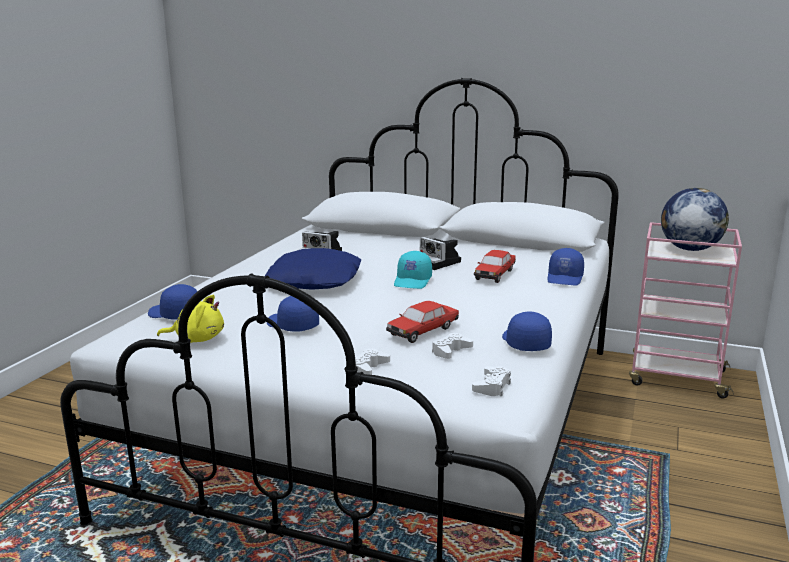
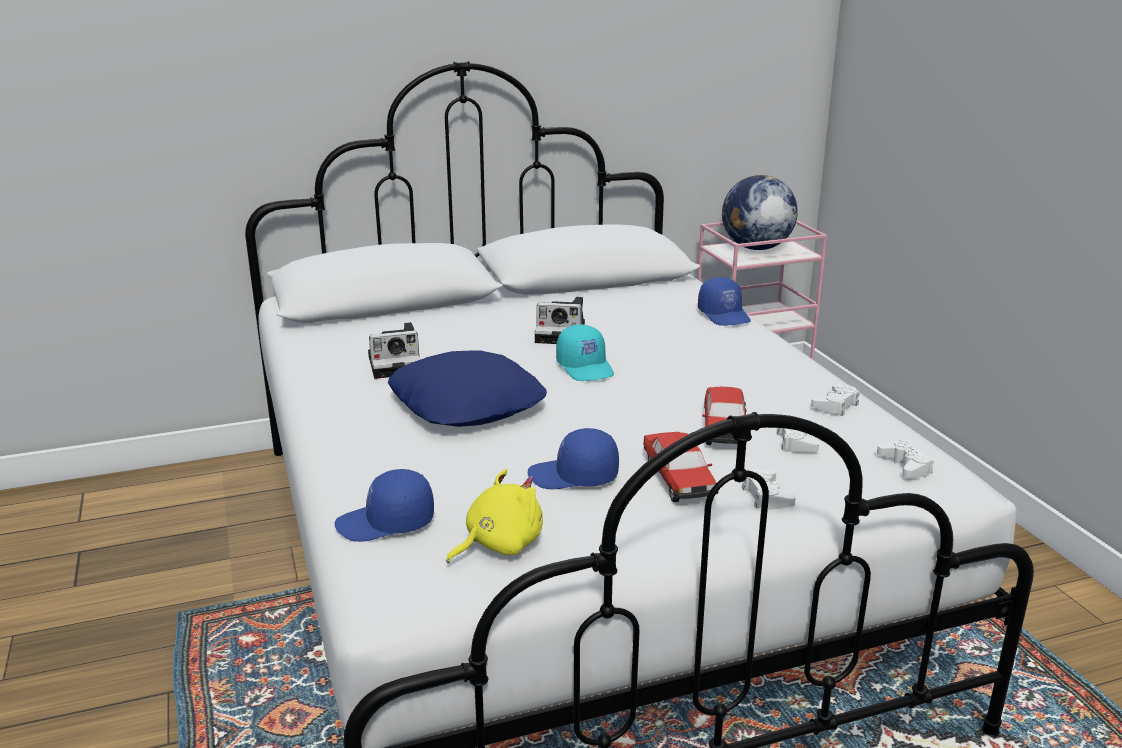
camera: 40 degrees left, 5 degrees up
(495, 274) = (651, 331): toy car -> toy car (678, 478)
(524, 342) = (836, 405): blue cap -> white game controller

